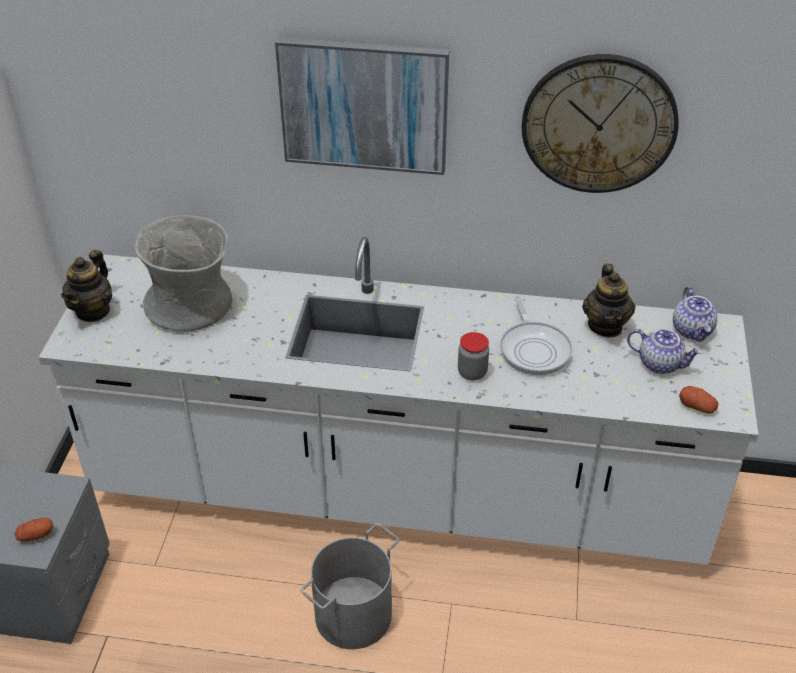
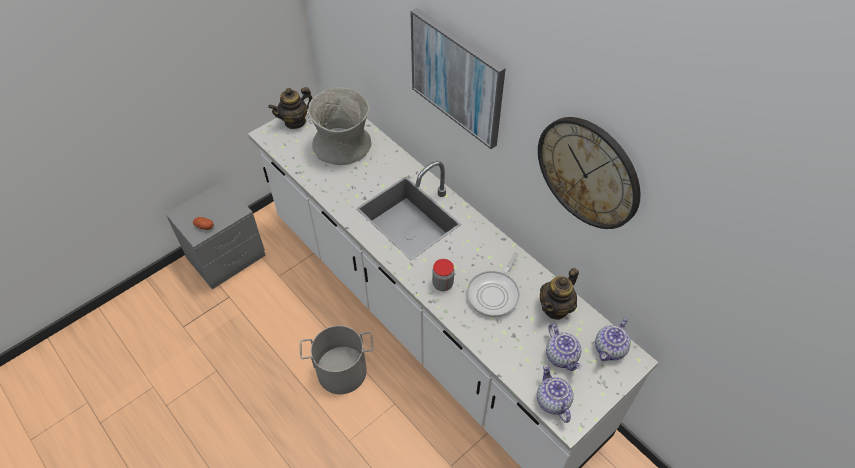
camera: 40 degrees right, 10 degrees up
(697, 406) = (552, 401): potato -> teapot

